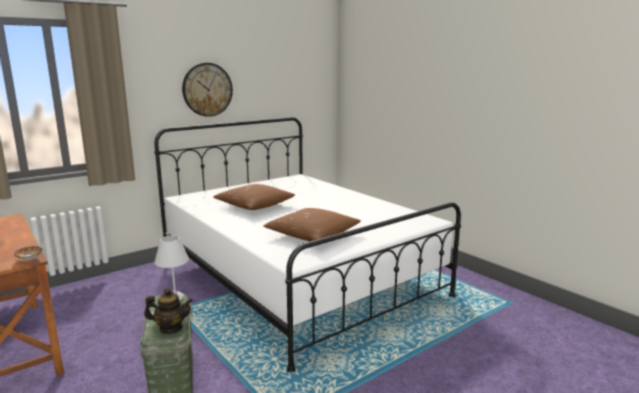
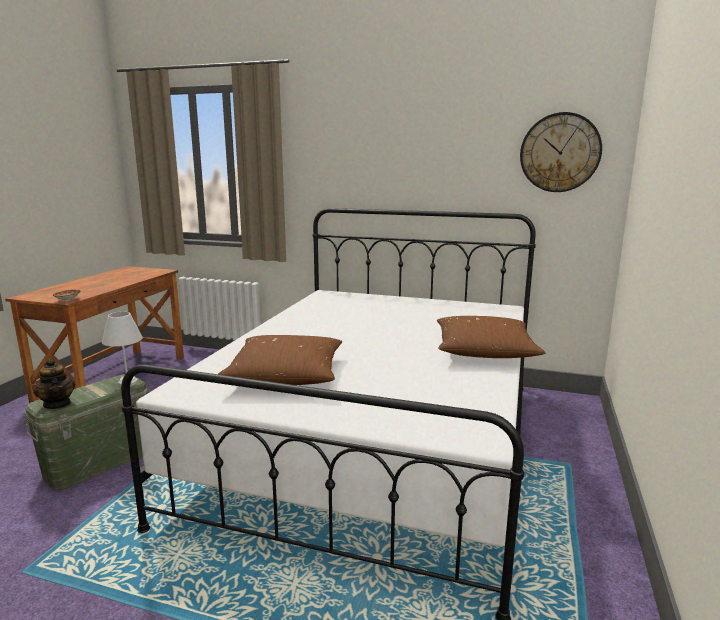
camera: 55 degrees right, 0 degrees up
(207, 89) = (387, 164): wall clock -> wall clock (560, 153)
(254, 205) = (350, 322): brown pillow -> brown pillow (484, 350)

